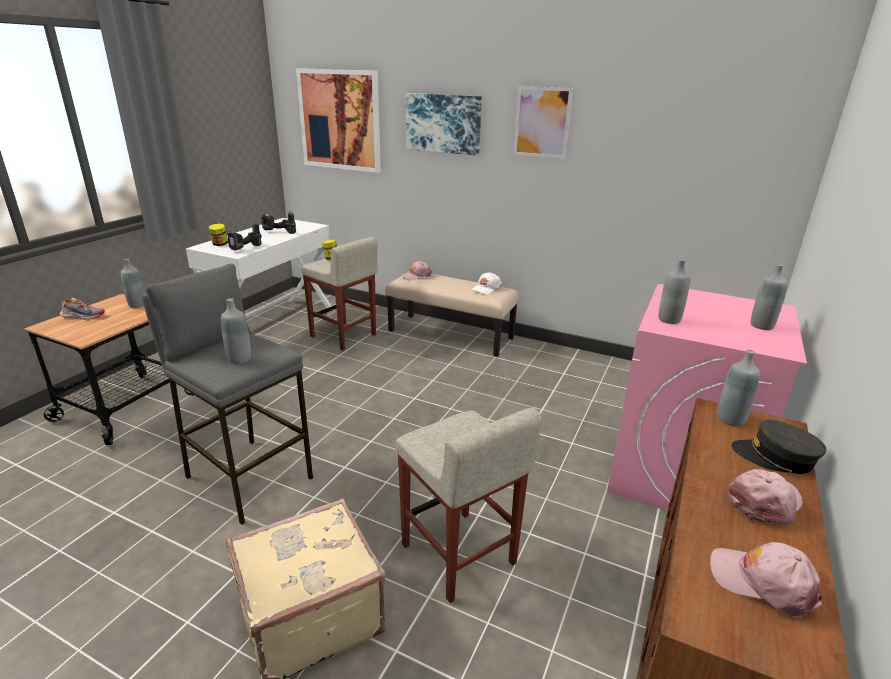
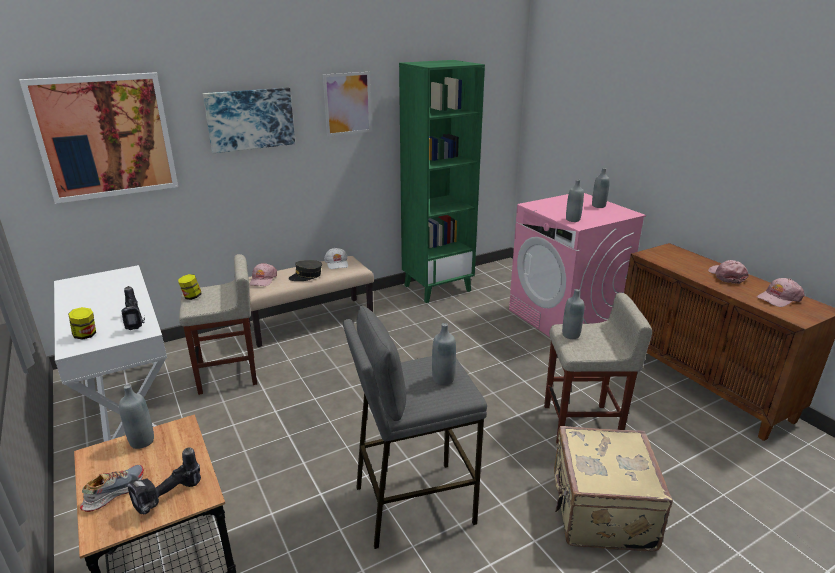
camera: 55 degrees left, 0 degrees up
(278, 232) = (111, 294): power drill -> power drill (169, 499)
(601, 368) = (437, 288): none -> green bookcase
(730, 419) = (656, 255): grey bottle -> grey bottle (570, 335)
(775, 457) = (694, 260): grey cap -> grey cap (306, 276)

